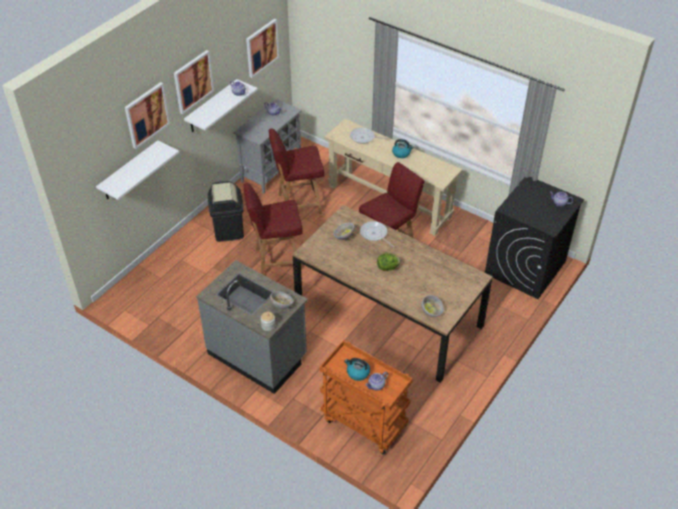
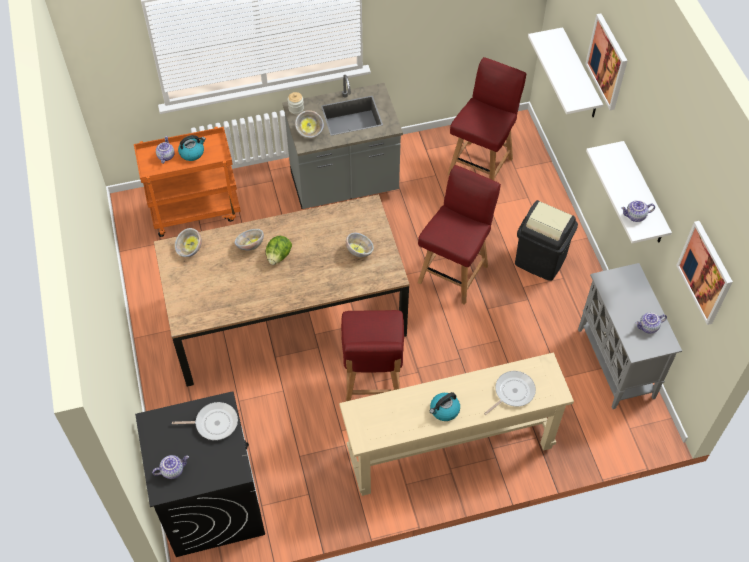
camera: 130 degrees right, 10 degrees up
(193, 81) = (644, 129): picture -> none
(298, 204) = (528, 351): red chair -> red chair (481, 165)
(374, 234) = (335, 279): frying pan -> frying pan (214, 423)
(395, 286) = (250, 245): none -> bowl

